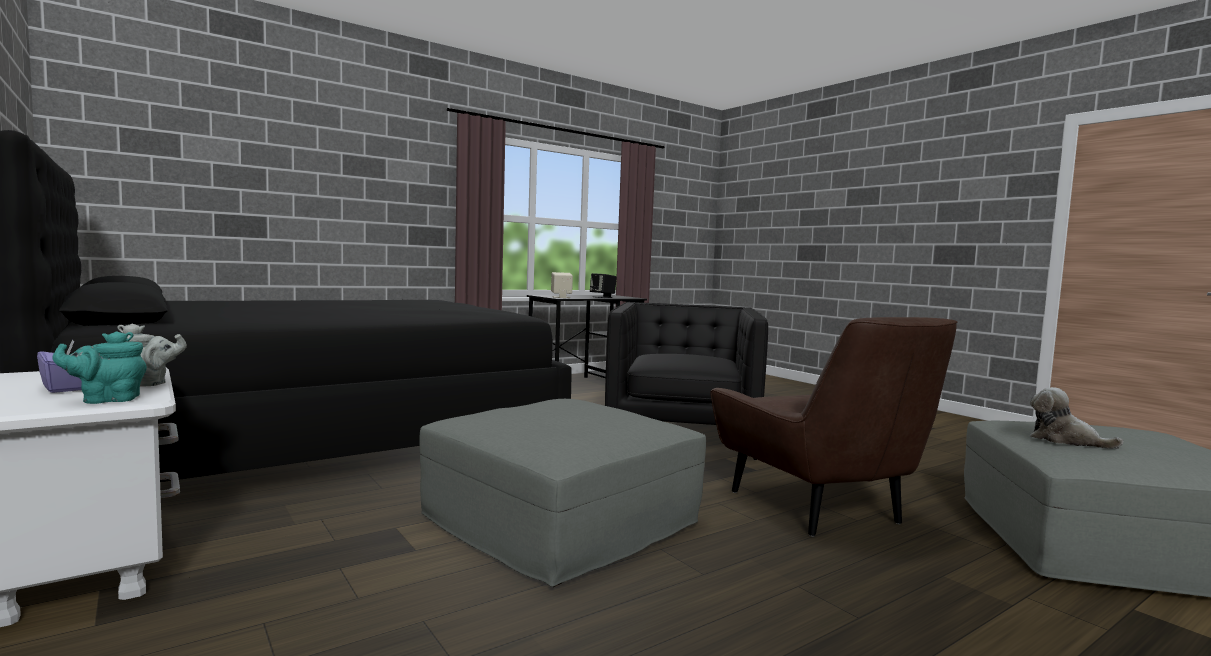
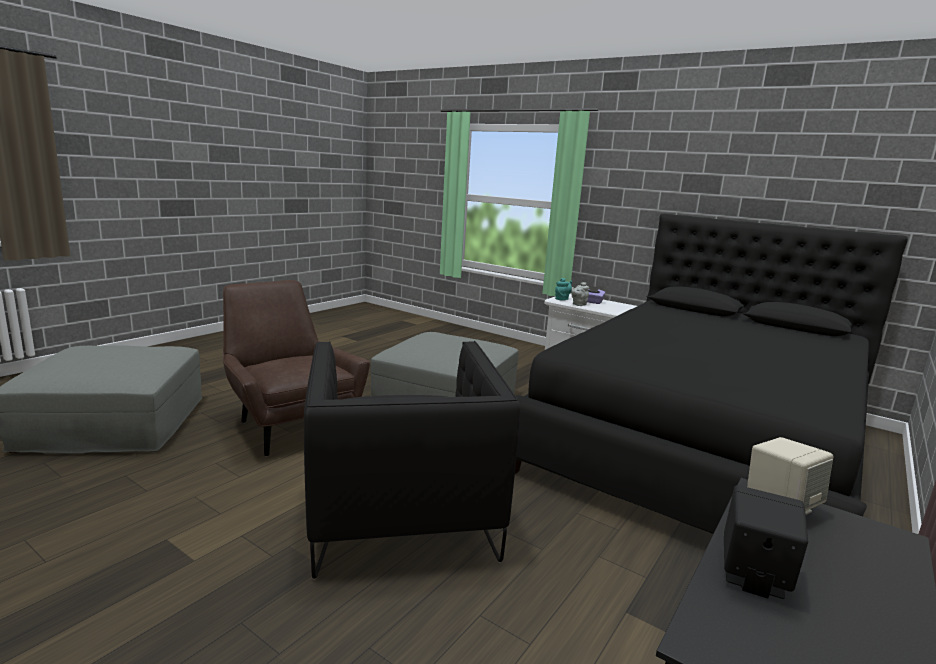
camera: 160 degrees right, 10 degrees up
(1065, 440) = (150, 356): plush toy -> none

